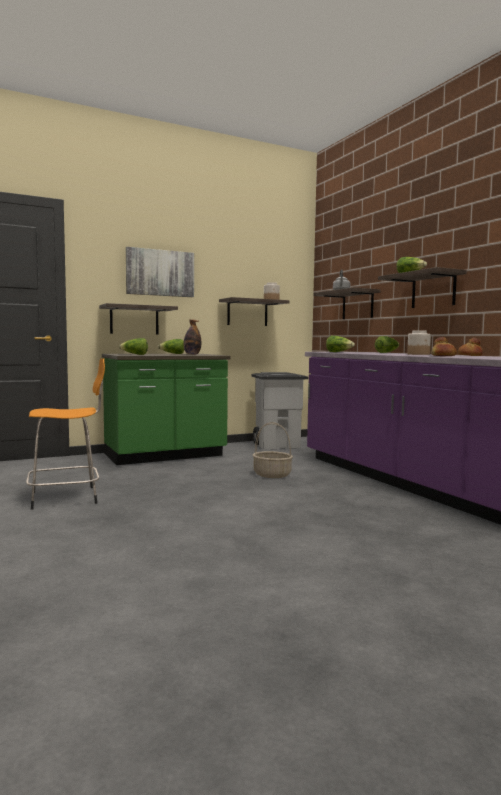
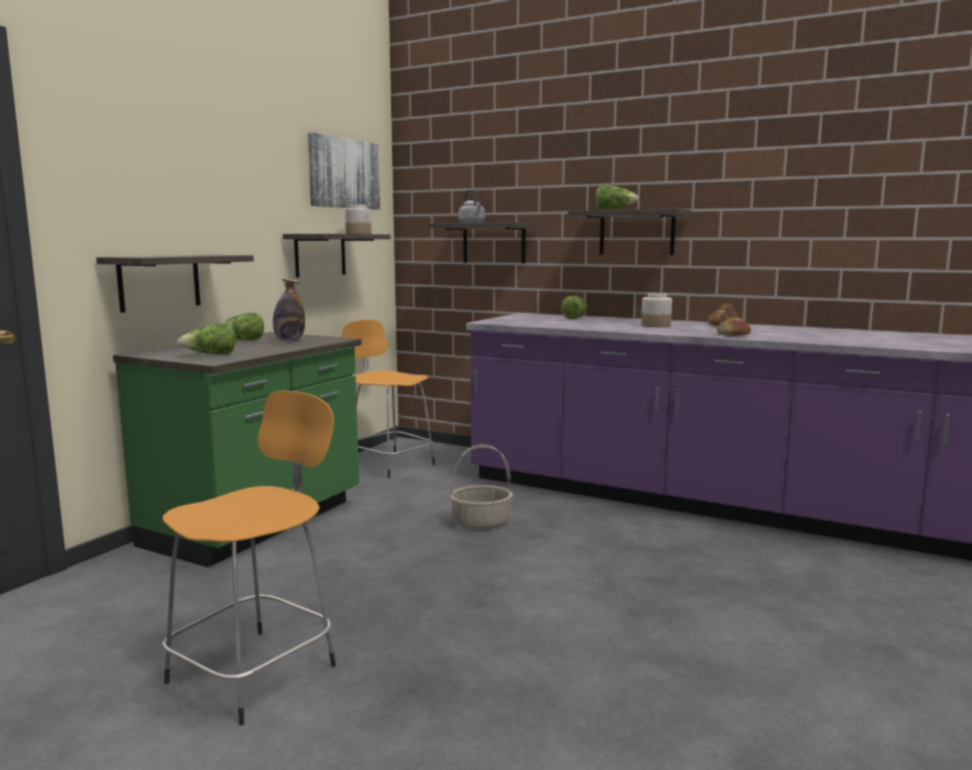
camera: 35 degrees left, 5 degrees up
(160, 273) = (194, 189): picture -> picture (343, 173)
(277, 445) = (390, 464): grey trash can -> orange stool
(339, 352) = (525, 322): lettuce -> none

